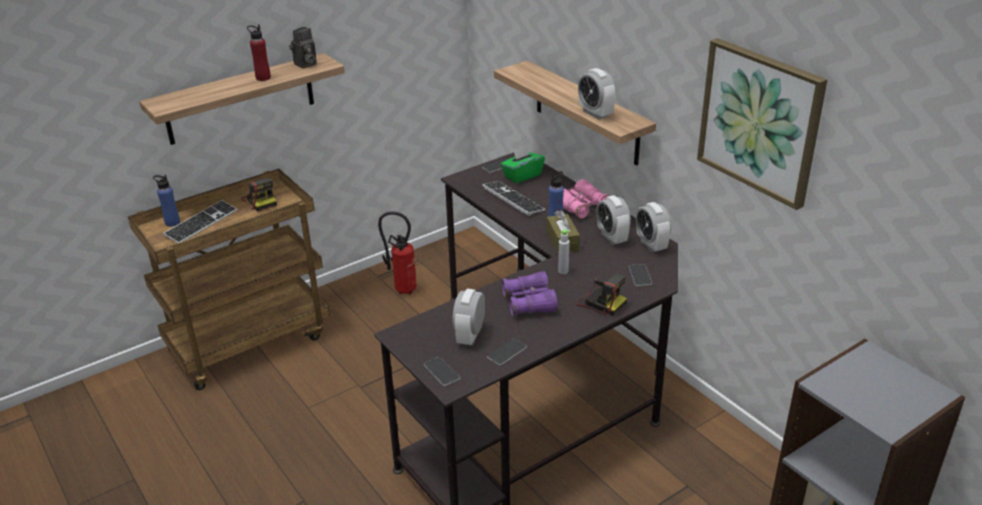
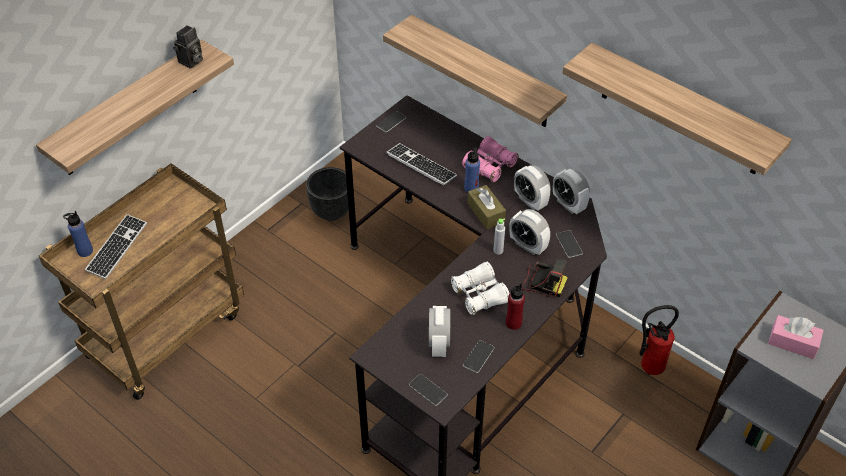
camera: 15 degrees left, 15 degrees up
(260, 200) = (166, 206): camera -> none
(263, 78) = (155, 89): red bottle -> red bottle (513, 323)
(402, 289) = (298, 242): fire extinguisher -> fire extinguisher (647, 367)
(443, 270) = (332, 212): none -> black planter
(522, 176) = (420, 132): green tissue box -> none
(529, 303) = (479, 295): purple binoculars -> white binoculars
(595, 113) = (506, 88): alarm clock -> alarm clock (528, 245)
(760, 121) = (681, 111): picture -> shelf
(868, 386) = (793, 342): none -> pink tissue box

